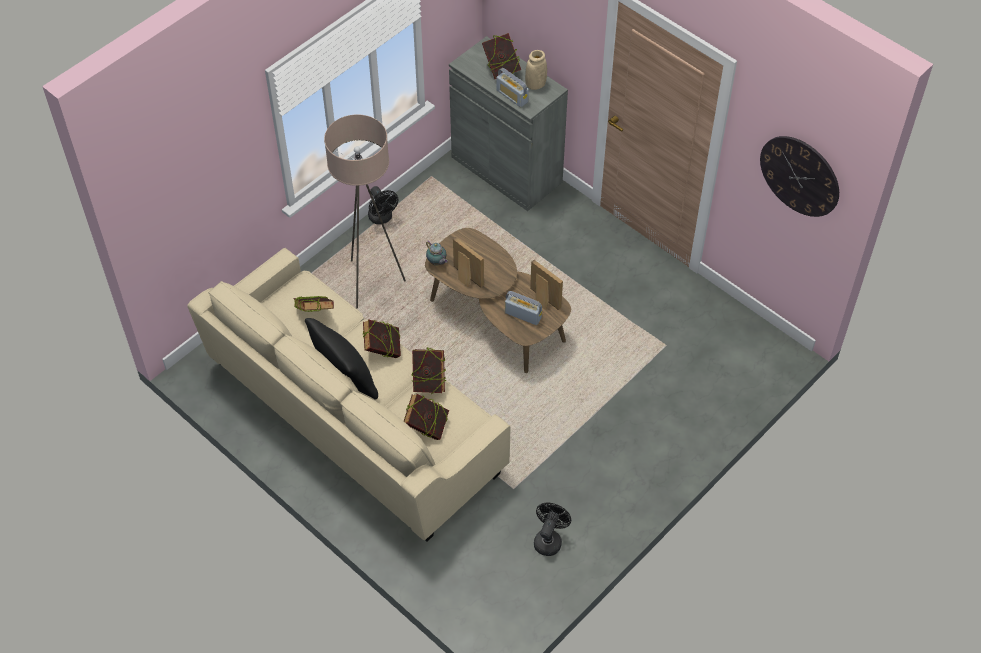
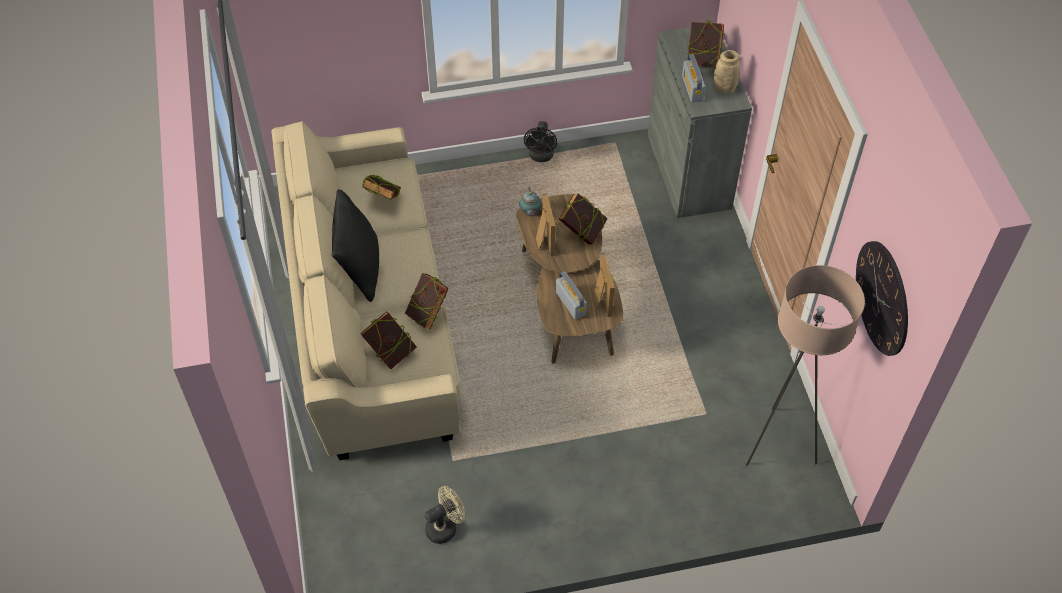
camera: 35 degrees right, 0 degrees up
(371, 283) = (484, 207): beige floor lamp -> beige floor lamp (778, 445)
(383, 350) = (413, 263): book -> book (582, 232)
(549, 539) = (445, 527): black fan -> beige fan

